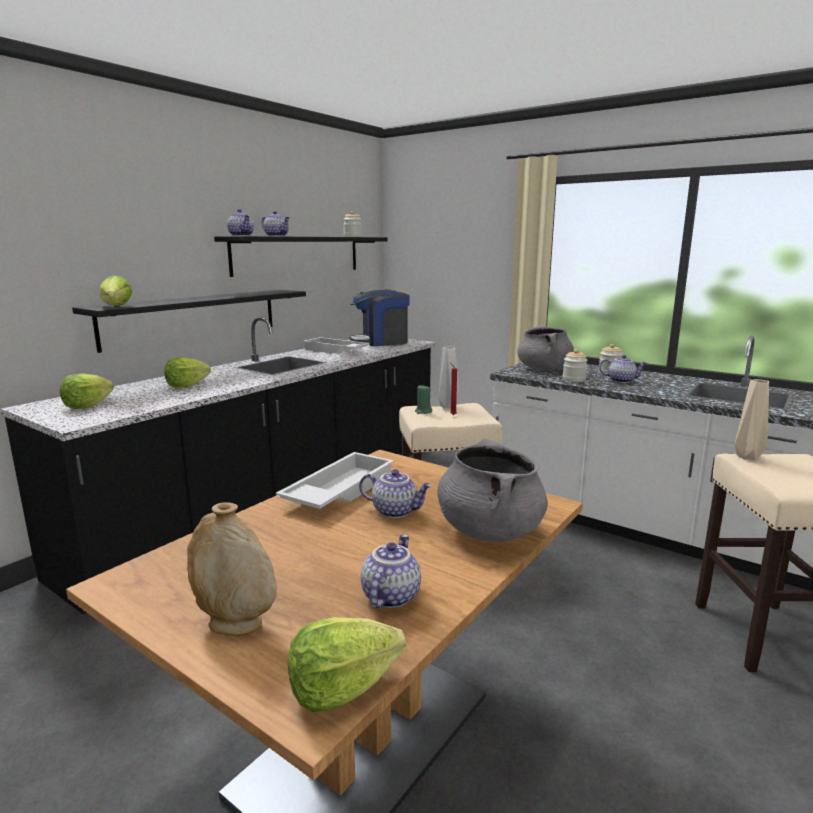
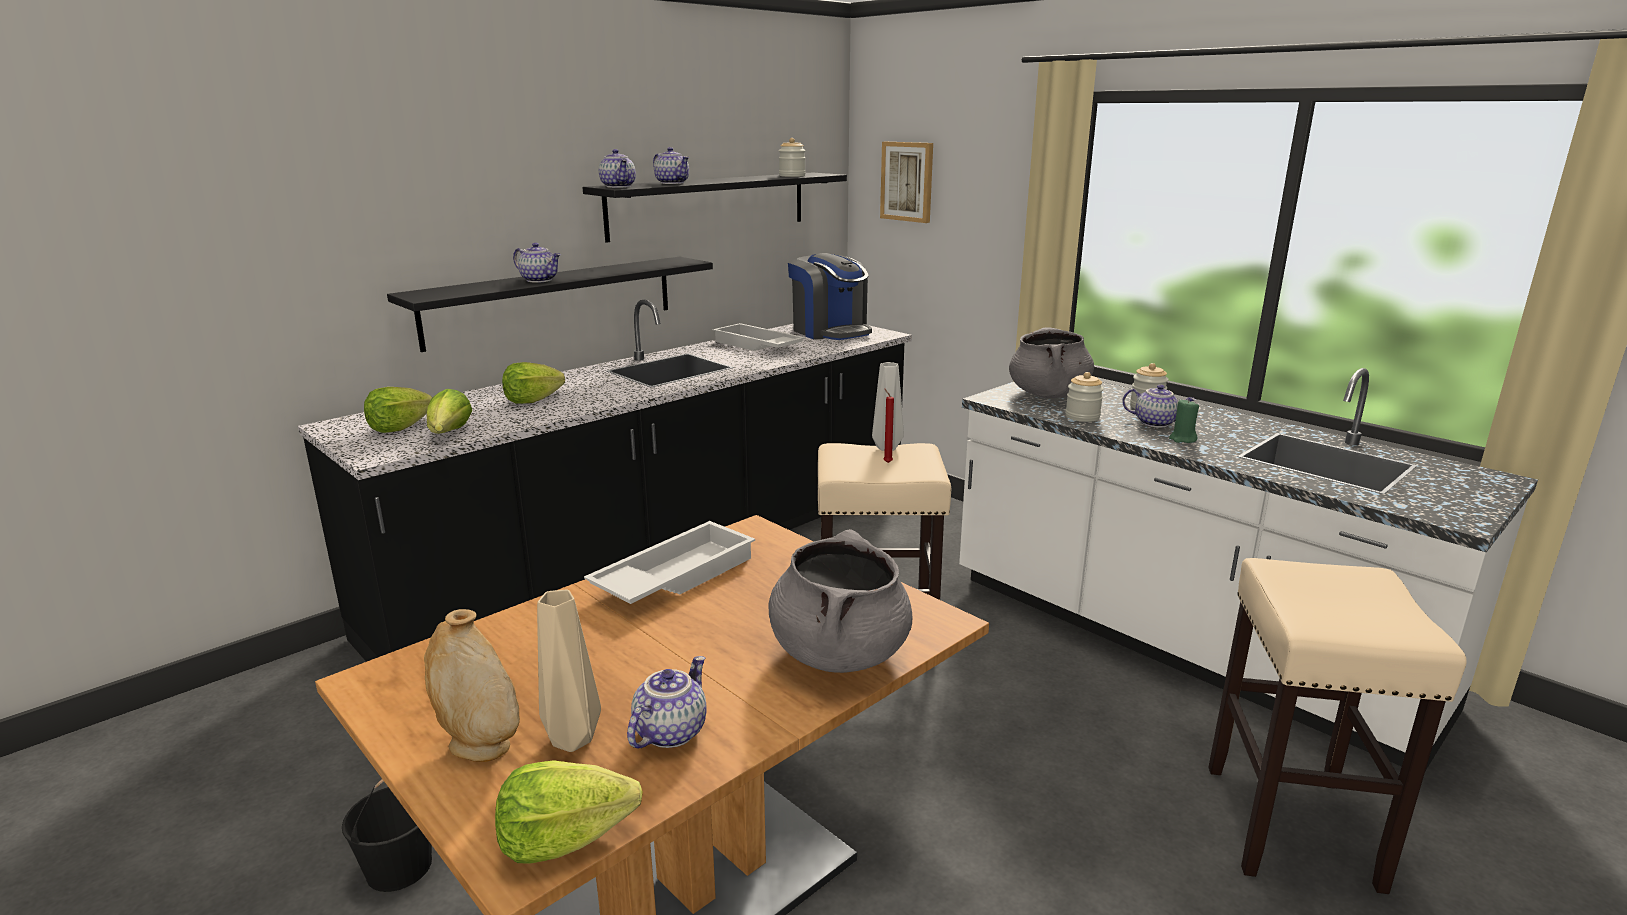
camera: 10 degrees right, 5 degrees up
(116, 306) = (440, 294): lettuce -> lettuce (449, 434)
(118, 754) = (398, 868): none -> black bucket
(380, 342) = (830, 331): coffee machine -> coffee machine turned 120 degrees counterclockwise
(395, 511) = (732, 613): teapot -> teapot (540, 280)
(423, 411) = (847, 454): green candle -> green candle (1182, 439)
(426, 242) = (907, 181): none -> picture
(747, 457) = (1286, 568): beige vase -> beige vase (570, 741)

